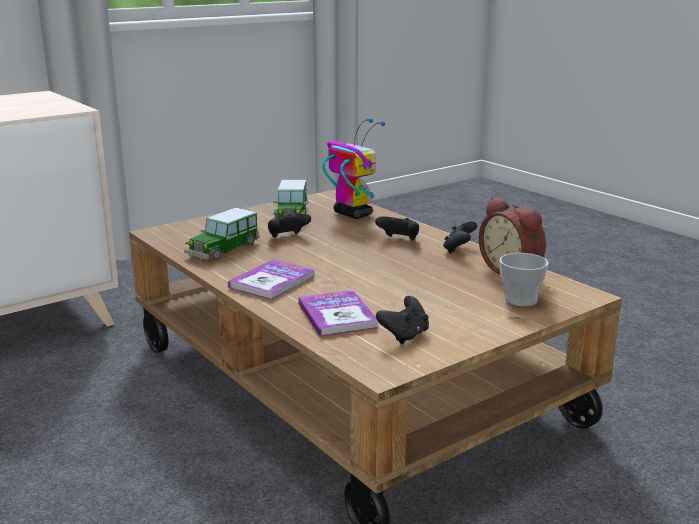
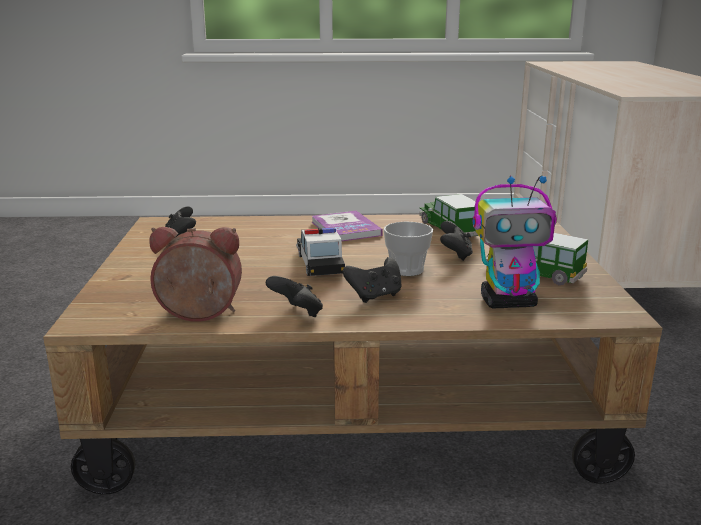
camera: 125 degrees right, 0 degrees up
(337, 315) = (249, 231): book -> none
(369, 267) = (319, 263): none -> toy car
(520, 300) = (141, 291): cup -> cup (407, 270)

